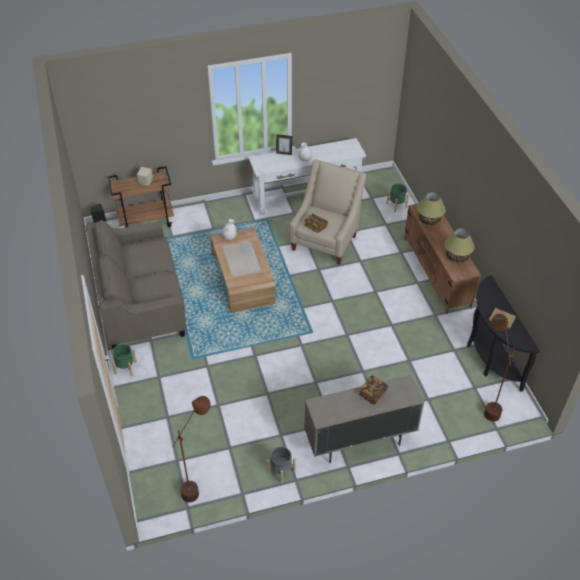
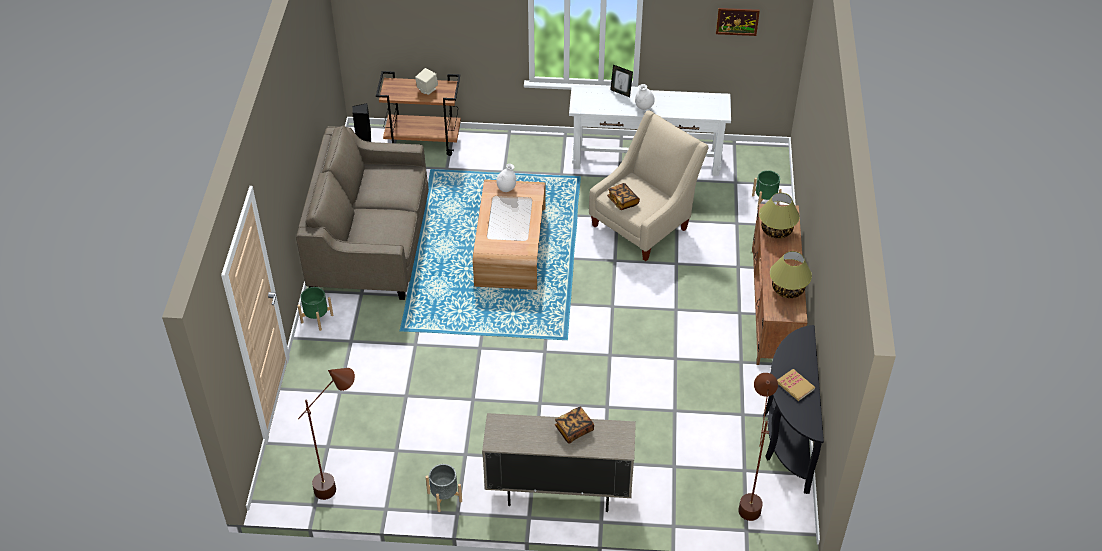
camera: 20 degrees right, 0 degrees up
(356, 85) = (737, 21): none -> picture

